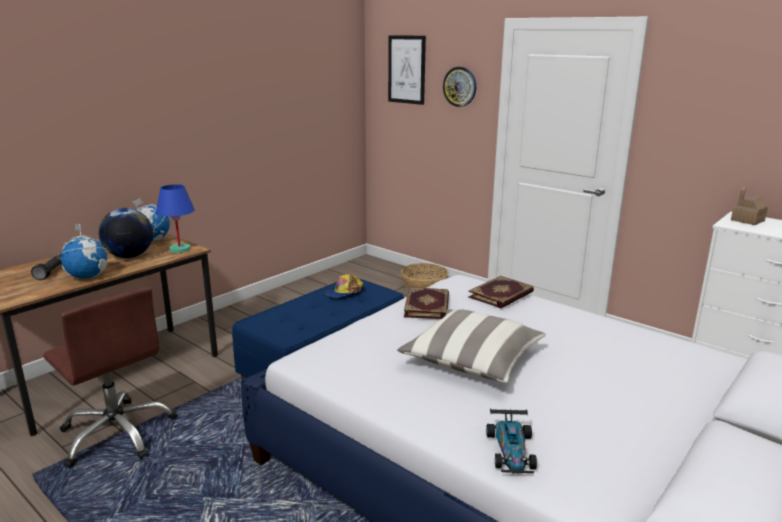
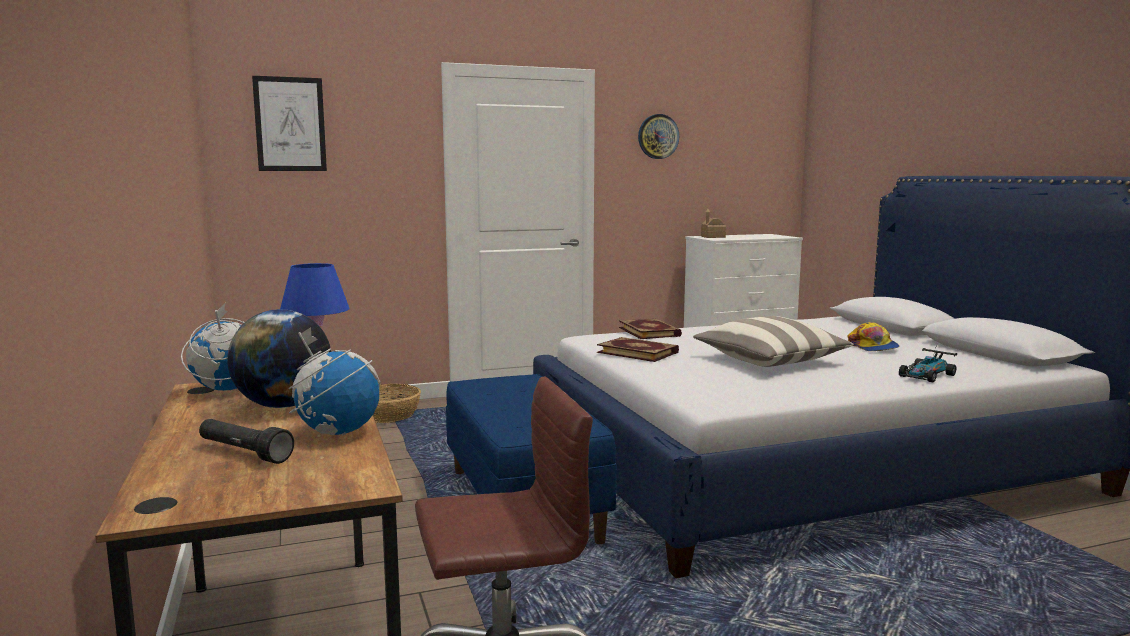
camera: 60 degrees left, 10 degrees down
(344, 292) = (494, 390): cap -> cap (873, 347)
(460, 86) = (385, 144): wall clock -> wall clock (658, 136)
(511, 450) = (926, 375): toy car -> toy car turned 105 degrees clockwise

